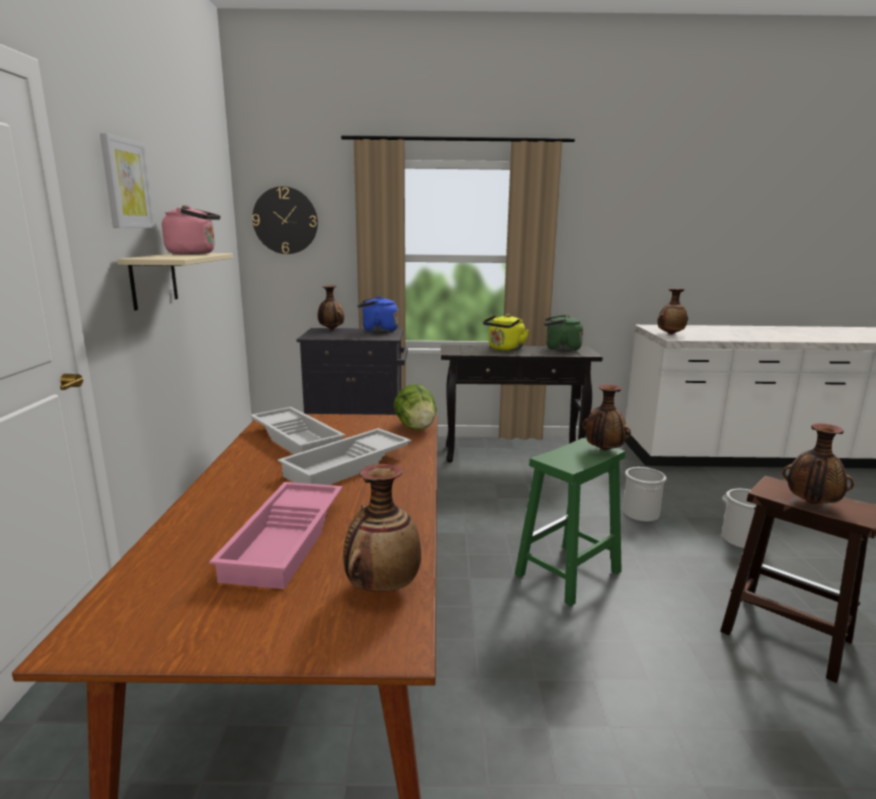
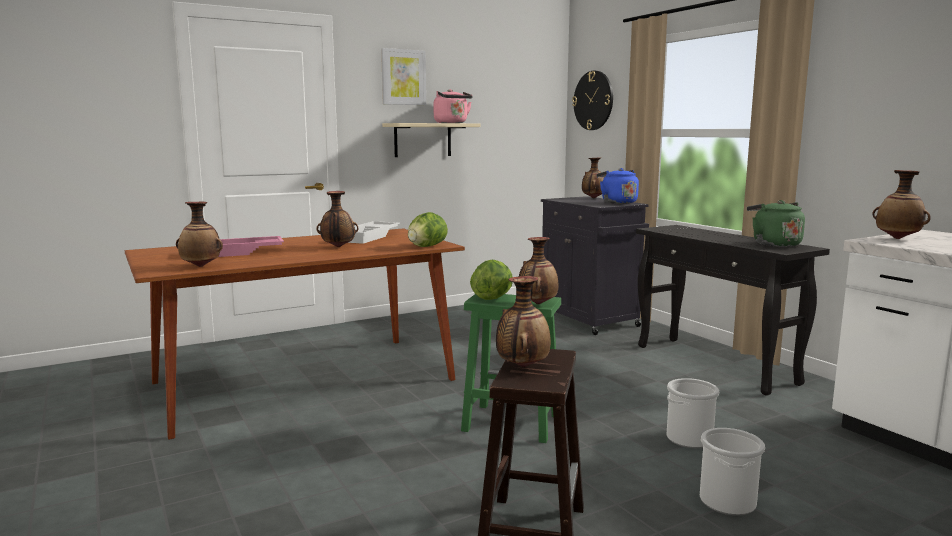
camera: 60 degrees right, 5 degrees down
(348, 466) = (338, 247): white tray -> vase
(505, 349) = (715, 235): yellow kettle -> none
(566, 460) = (492, 298): none -> lettuce

